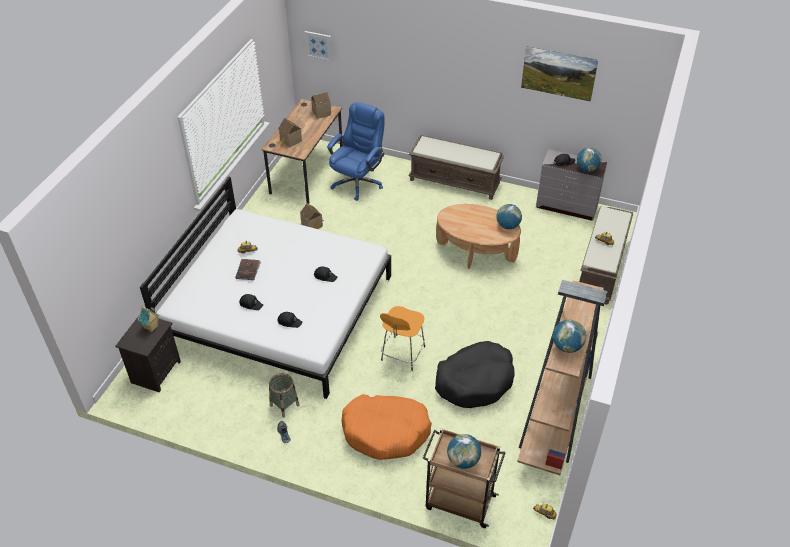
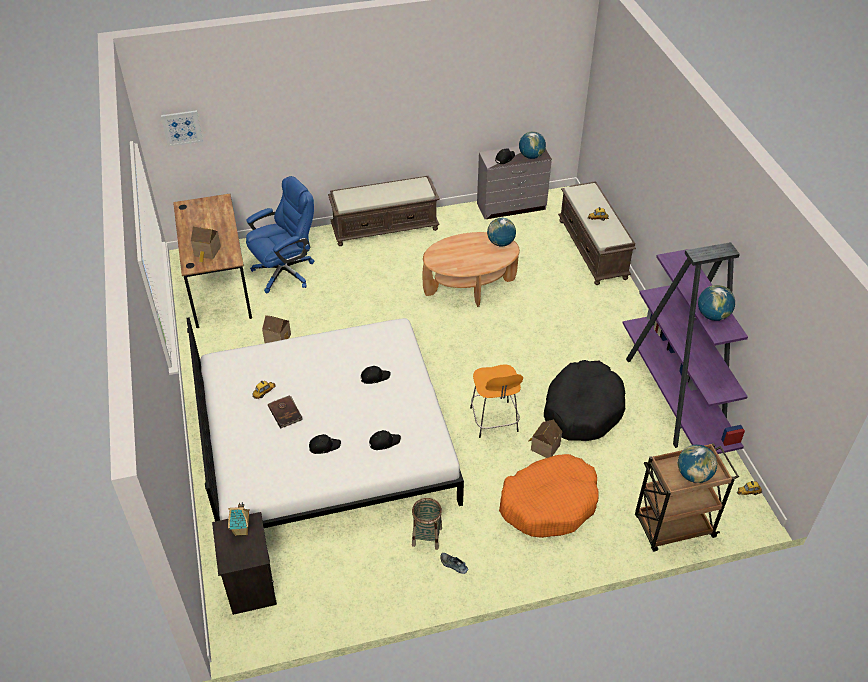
camera: 35 degrees left, 0 degrees up
(321, 112) = (211, 207): toy house -> toy house (544, 447)
(358, 182) = (285, 272): blue office chair -> blue office chair turned 60 degrees clockwise
(556, 412) = (675, 398): brown bookcase -> purple bookcase
(557, 84) = (478, 76): picture -> none

